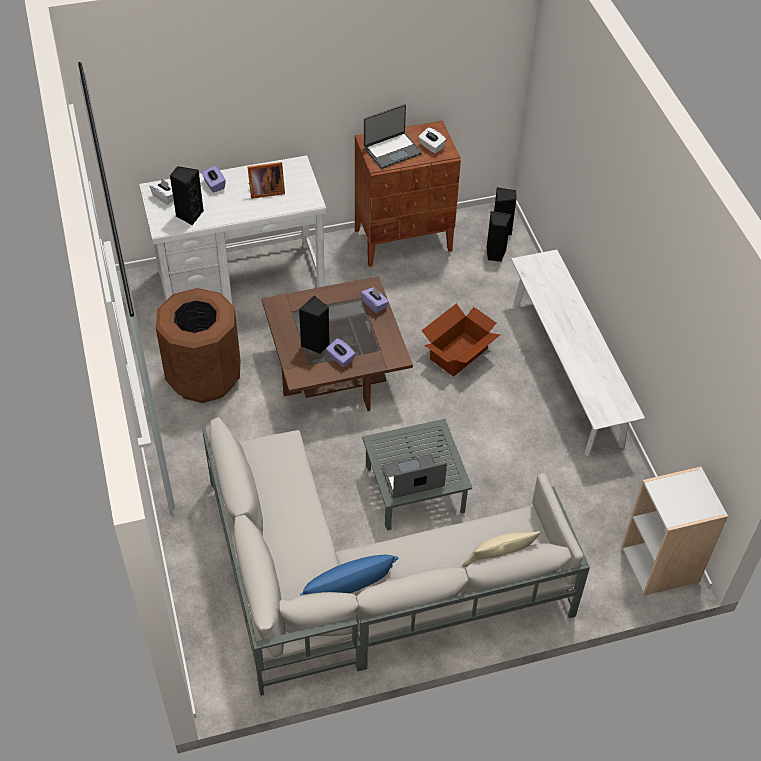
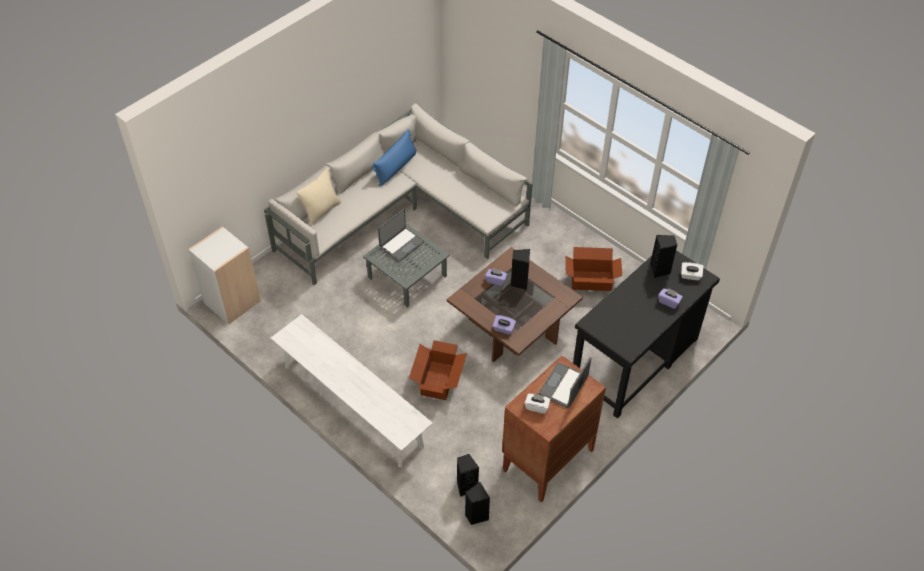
camera: 150 degrees right, 0 degrees up
(204, 377) = (591, 281): brown trash can -> cardboard box
(241, 280) = (635, 361): white desk -> black desk
(265, 191) = (629, 315): picture frame -> none

